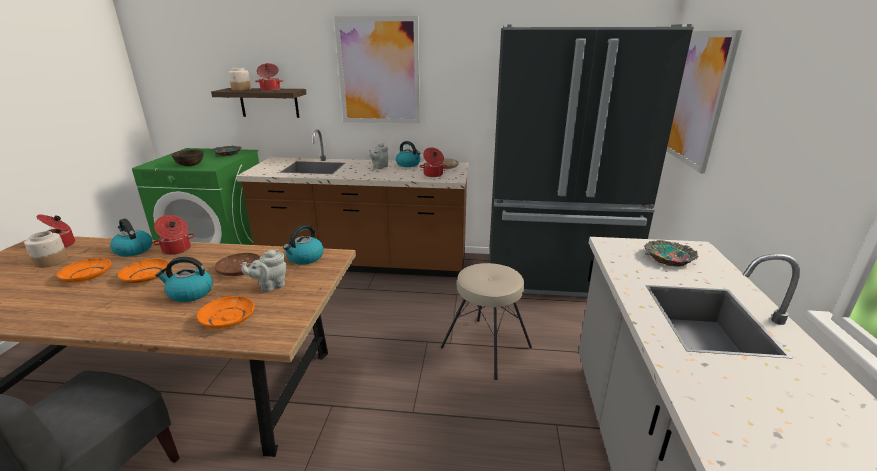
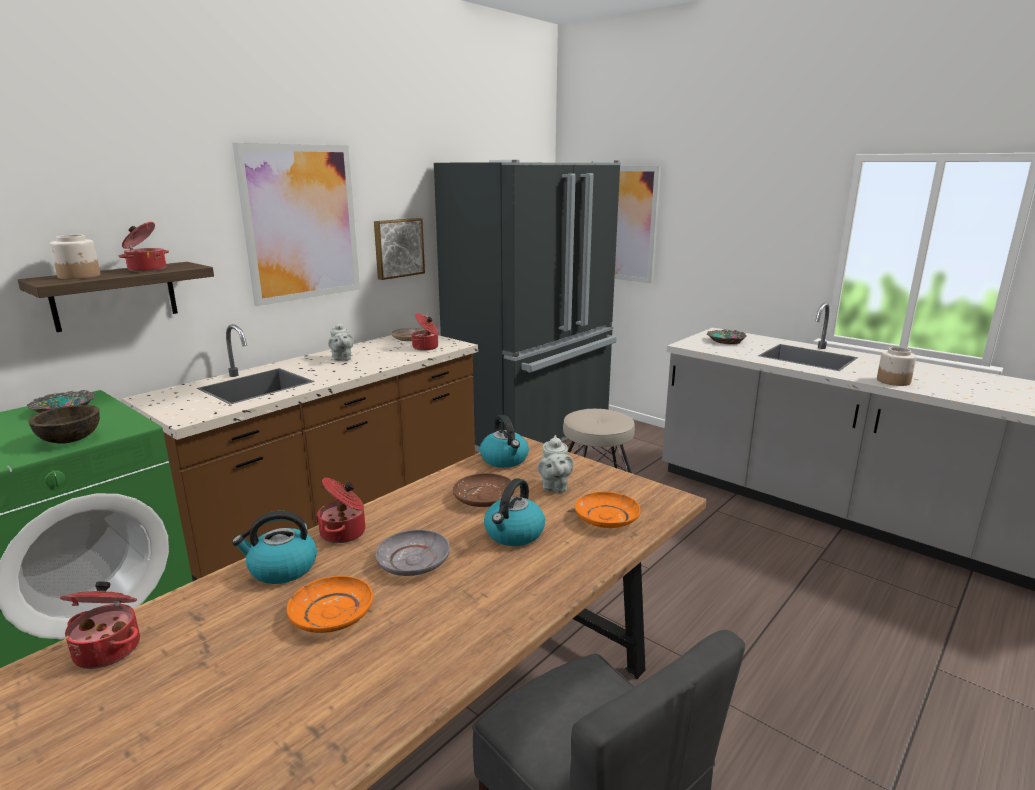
camera: 55 degrees left, 5 degrees down
(51, 261) = (193, 657): jar -> jar (893, 381)
(146, 276) = (414, 561): orange plate -> grey plate
(408, 164) = (364, 347): kettle -> none
(459, 97) = (398, 248): none -> picture

